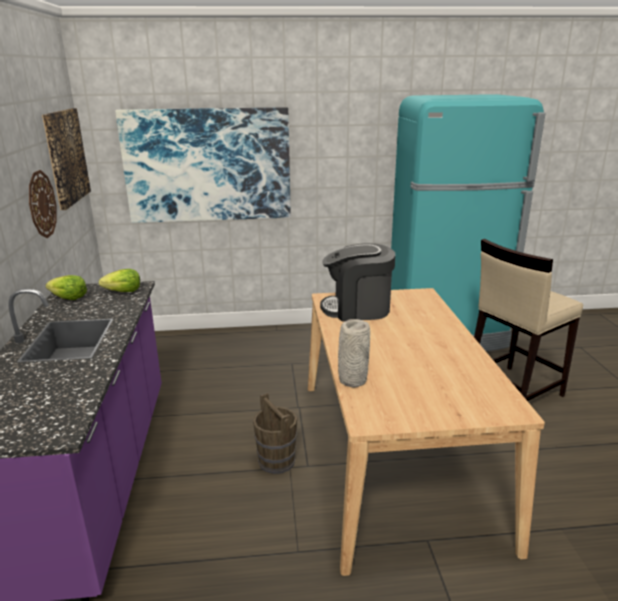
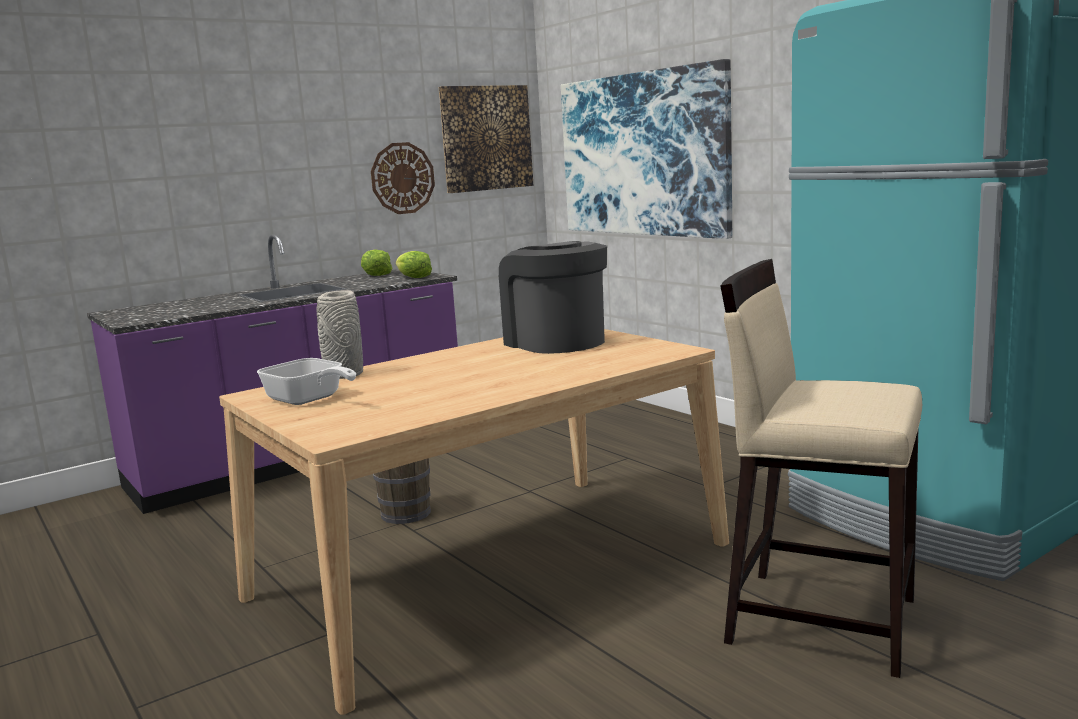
camera: 60 degrees right, 10 degrees down
(411, 403) = (308, 400): none -> frying pan

